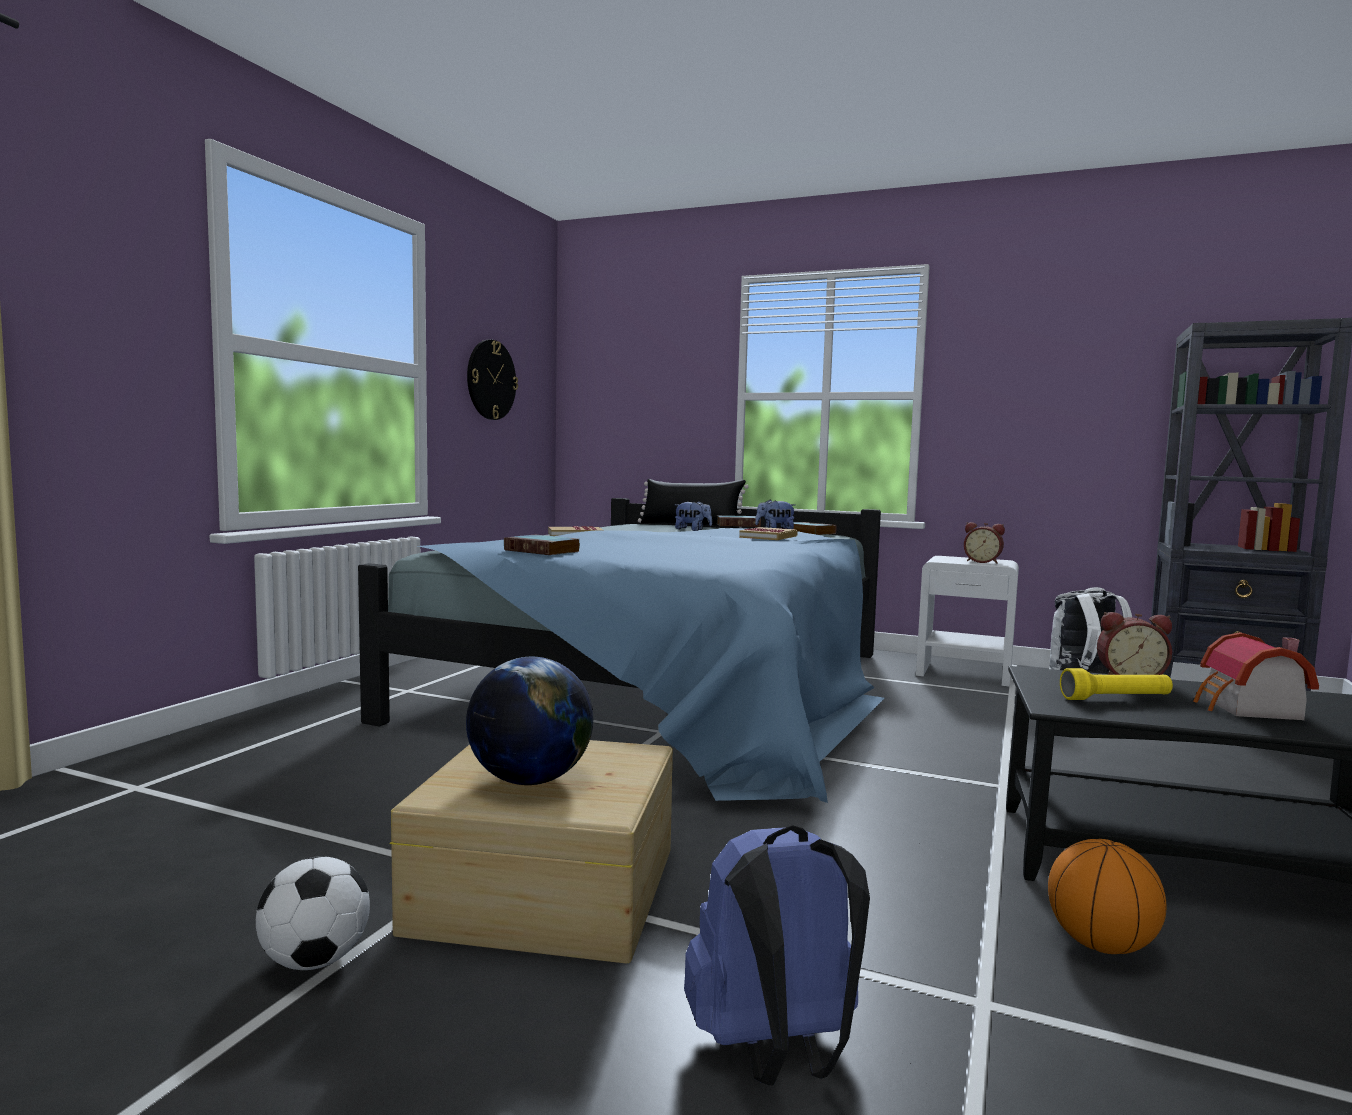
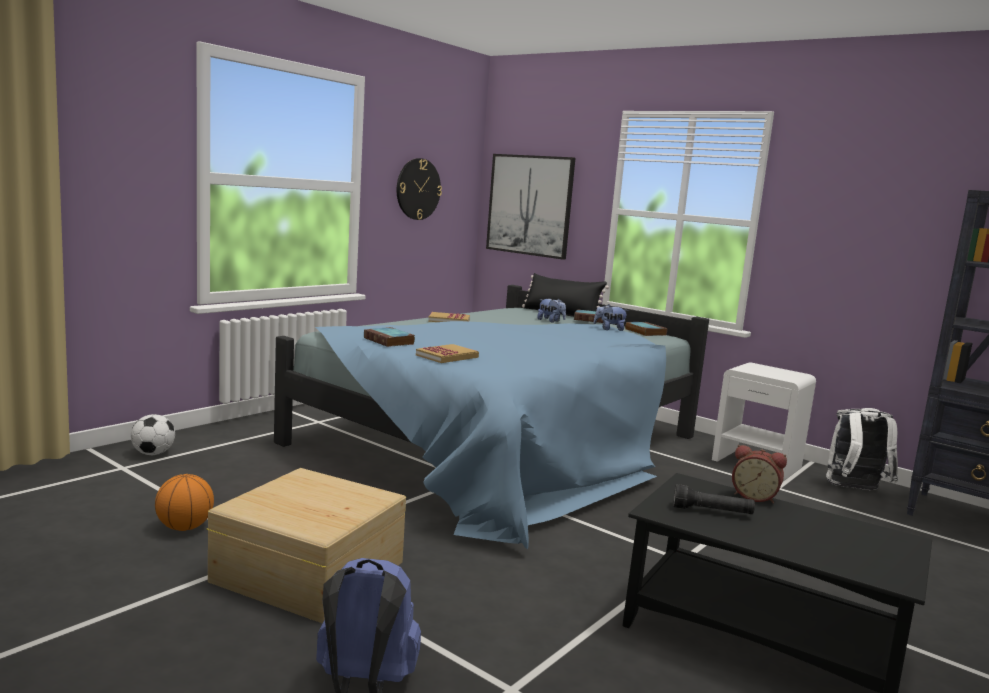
camera: 15 degrees right, 5 degrees up
(314, 961) = (160, 587): football -> football (153, 454)
(530, 780) = (296, 505): globe -> none
(626, 399) = (530, 205): none -> picture
(768, 537) = (587, 338): book -> book (447, 356)
(982, 562) = (778, 374): alarm clock -> none
(1100, 945) = (627, 675): basketball -> basketball (184, 527)
(1116, 699) = (712, 512): yellow flashlight -> black flashlight
(1248, 709) = (805, 535): toy house -> none

